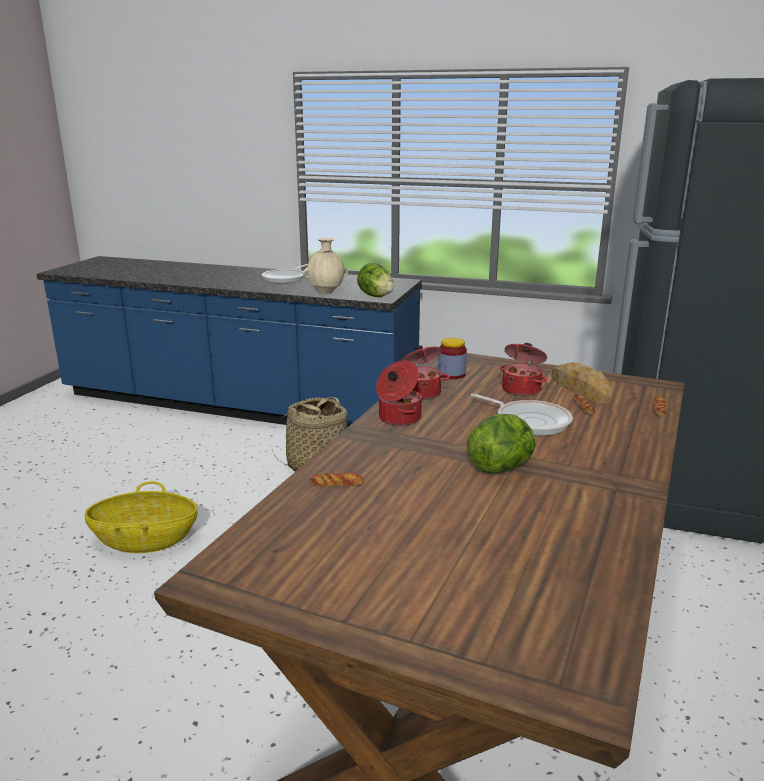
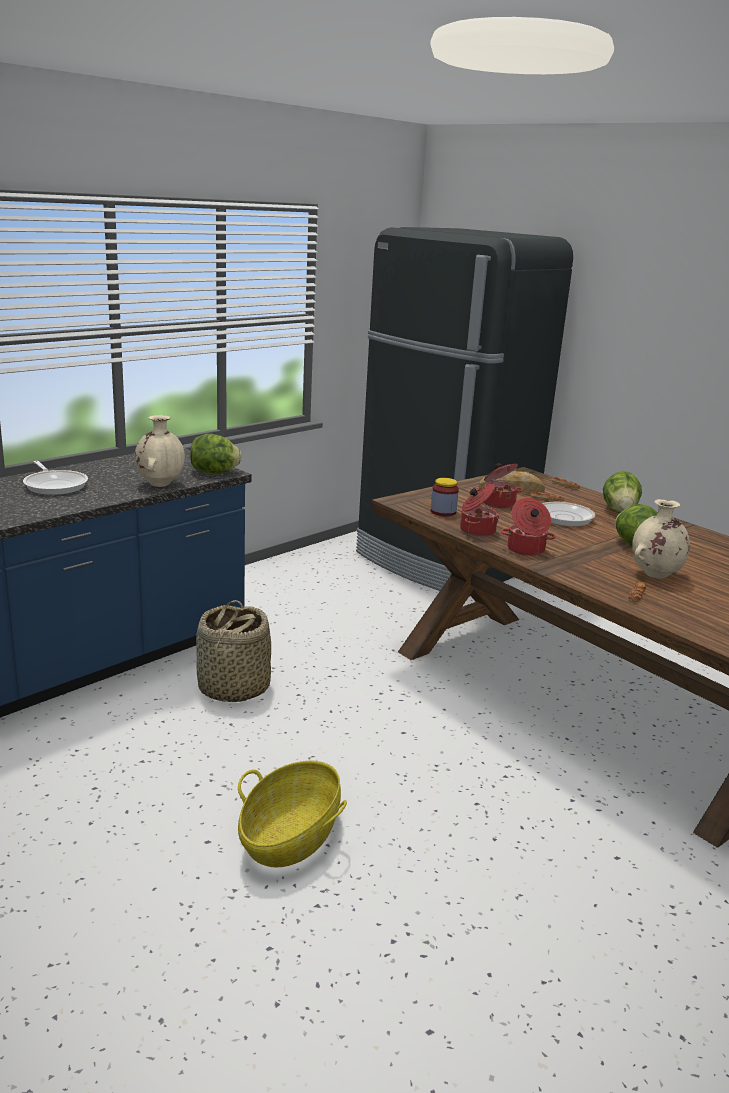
camera: 65 degrees left, 0 degrees up
(413, 488) = (654, 575): none -> beige vase
(622, 447) = (619, 511): none -> lettuce

